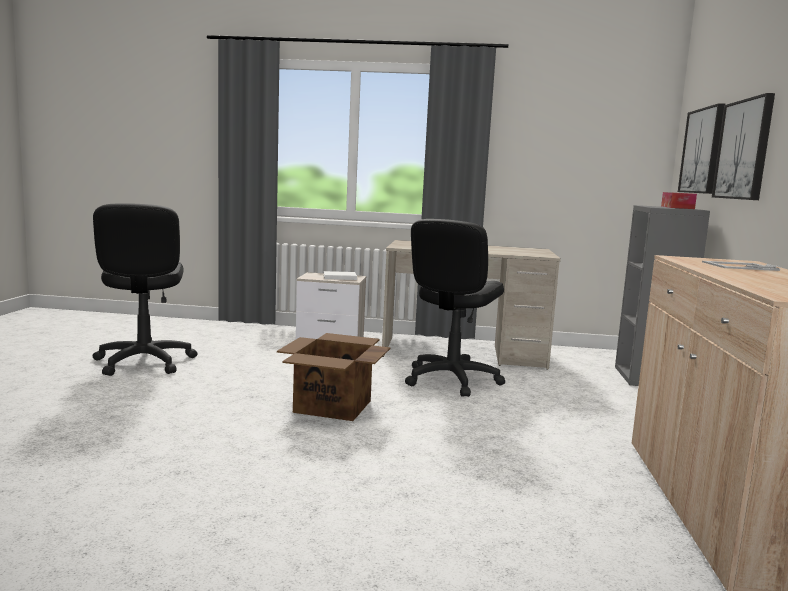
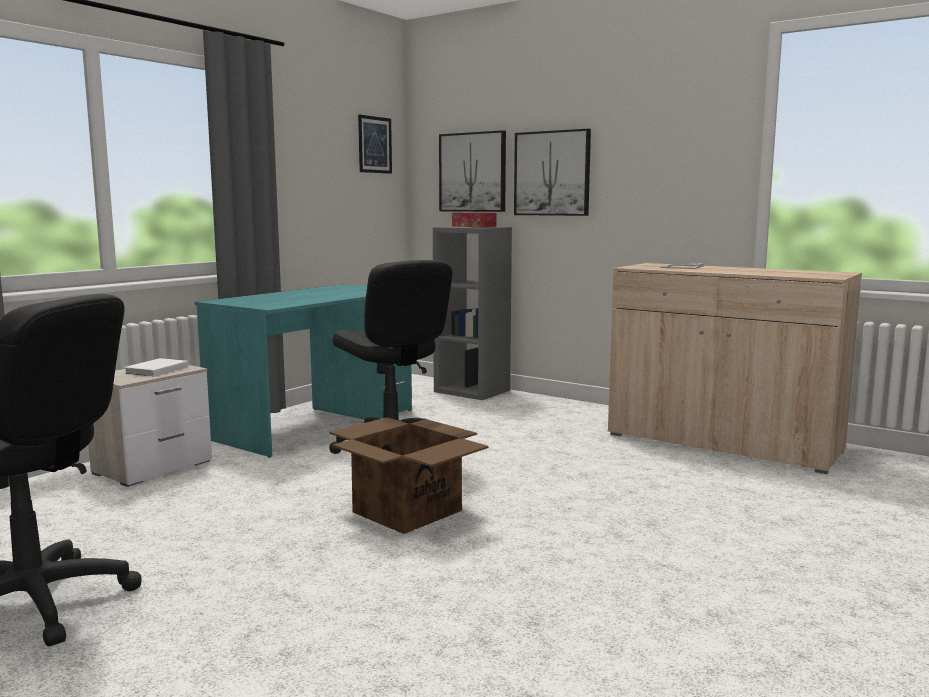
camera: 60 degrees left, 0 degrees up
(464, 353) = (315, 424): beige desk -> turquoise desk
(626, 126) = (375, 144): none -> picture

